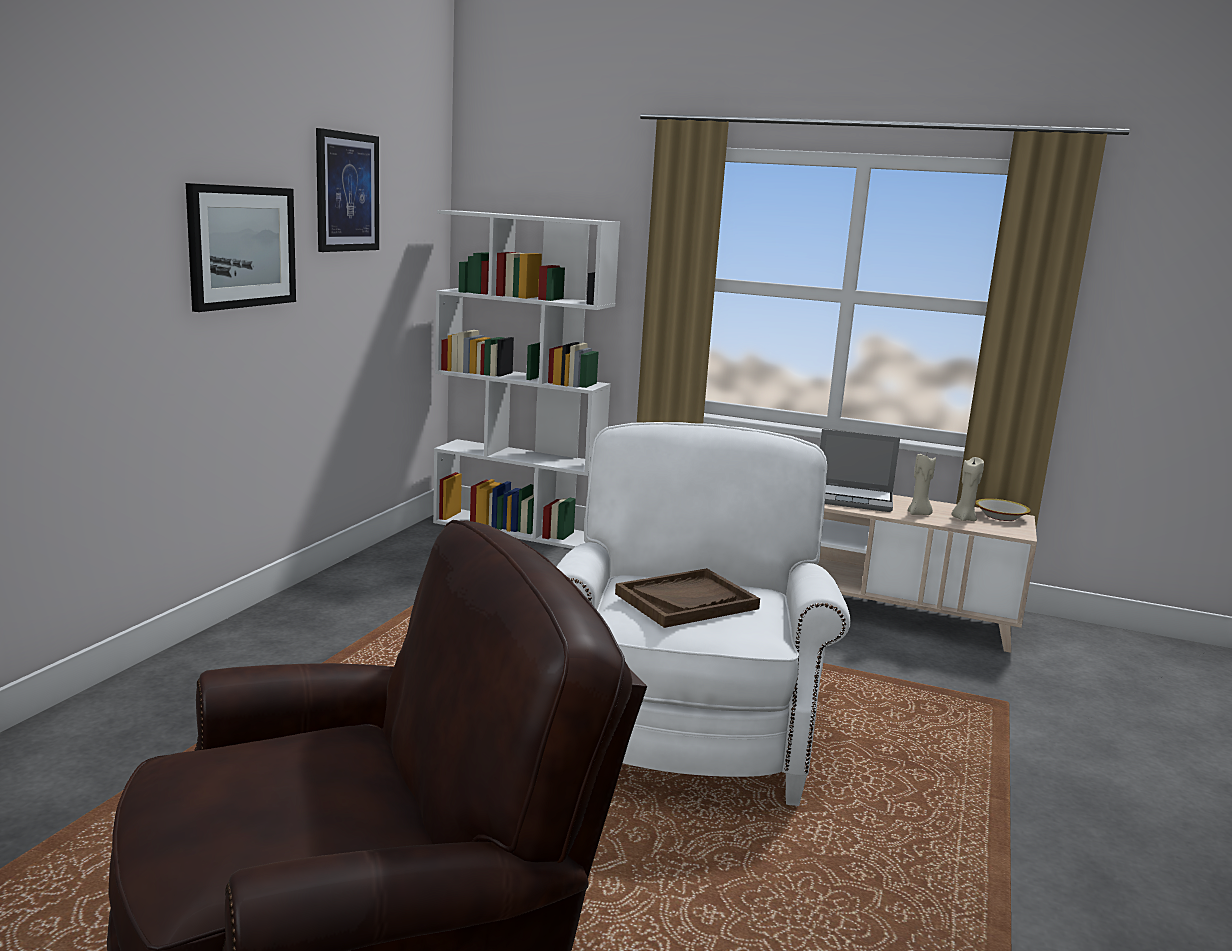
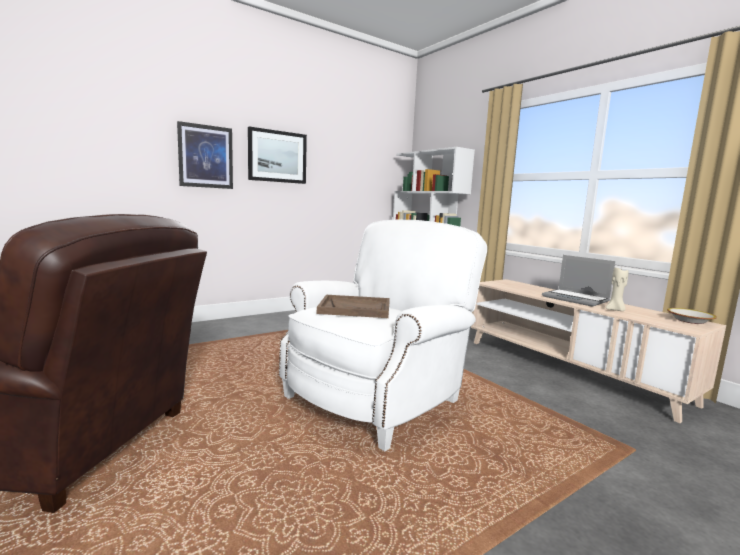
camera: 35 degrees right, 5 degrees down
(347, 192) = (341, 140): picture -> picture (206, 156)
(964, 519) = (651, 317): beige candle -> none

